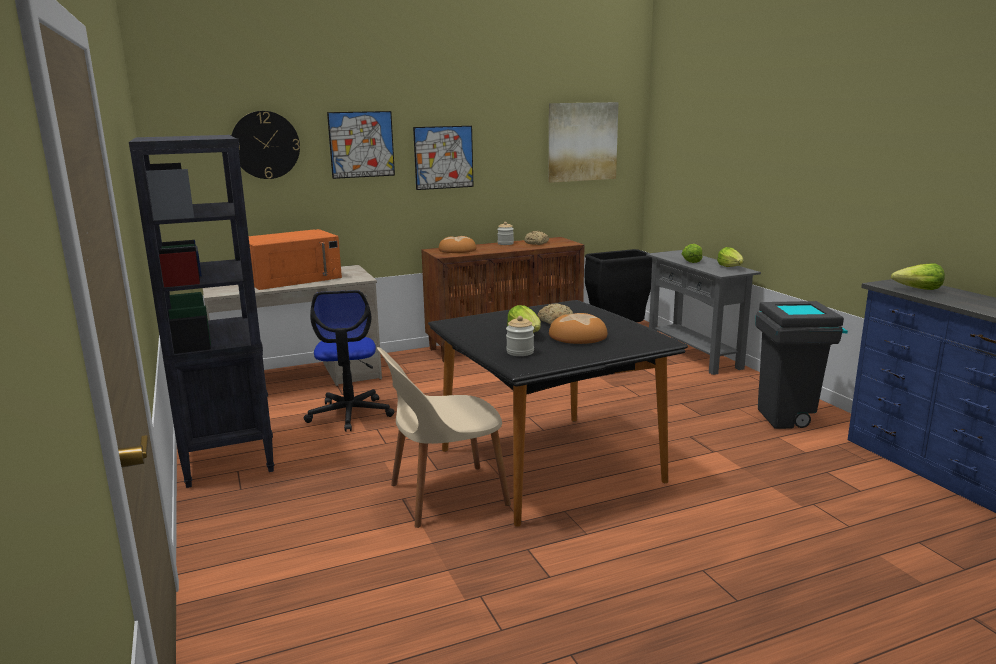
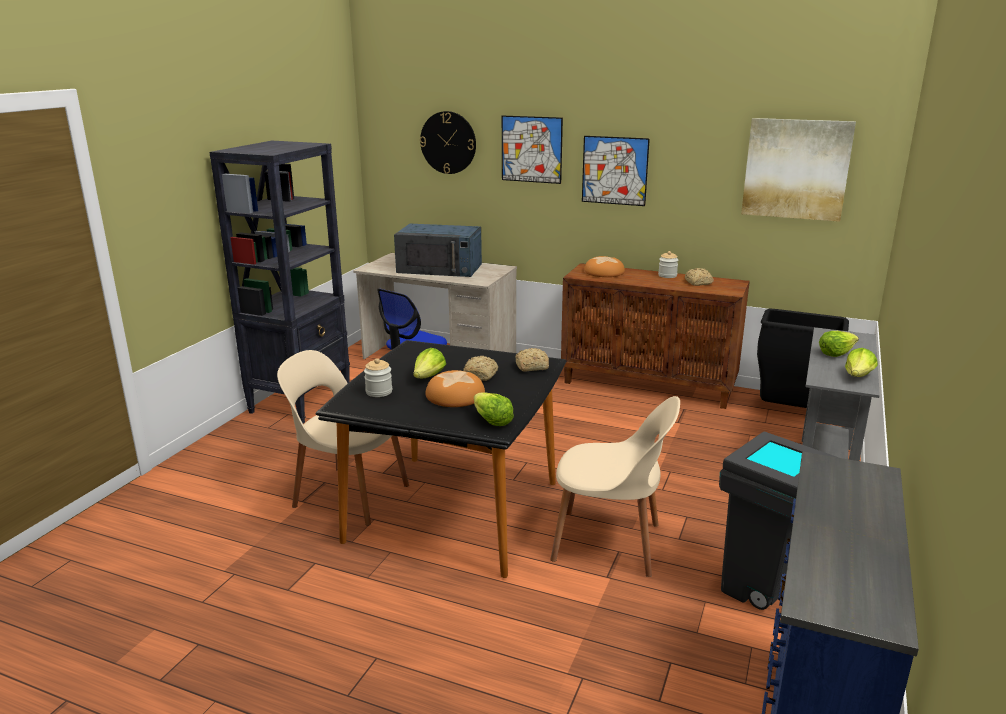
camera: 45 degrees right, 5 degrees up
(293, 278) = (440, 268): orange microwave -> blue microwave
(571, 308) = (530, 367): none -> bread
(677, 435) = (610, 543): none -> beige chair
(918, 289) = (838, 489): lettuce -> lettuce (491, 420)

